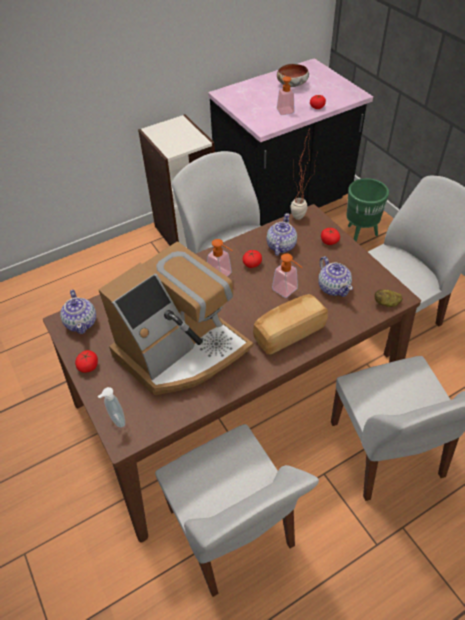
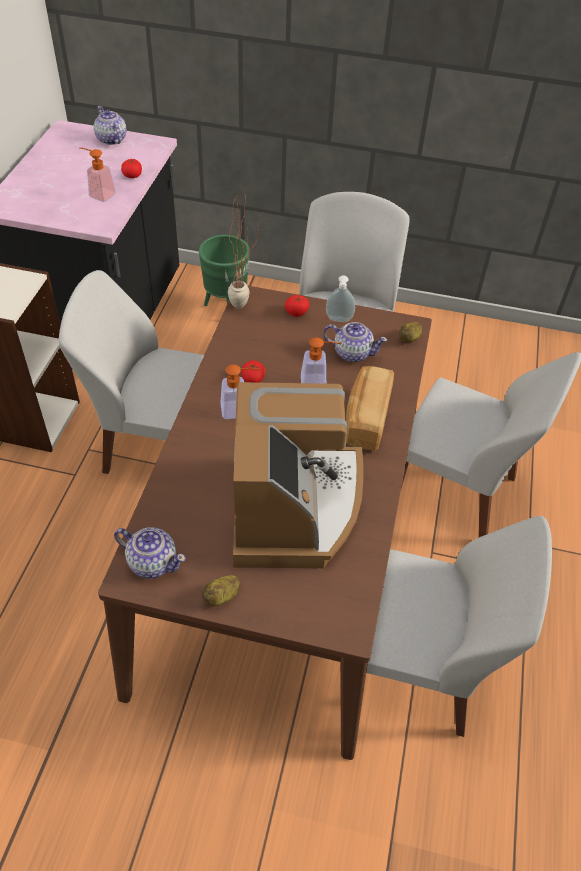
camera: 50 degrees left, 0 degrees up
(88, 366) = (222, 596): tomato -> potato
(116, 420) = (321, 619): soap dispenser -> soap dispenser (339, 320)
(280, 246) = (258, 344): teapot -> teapot (111, 140)
(292, 84) = (71, 161): bowl -> none

